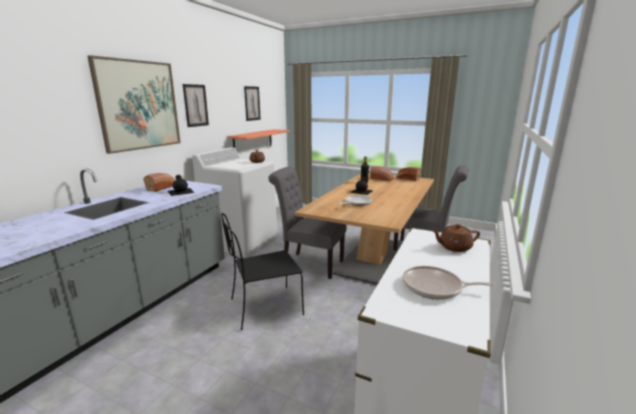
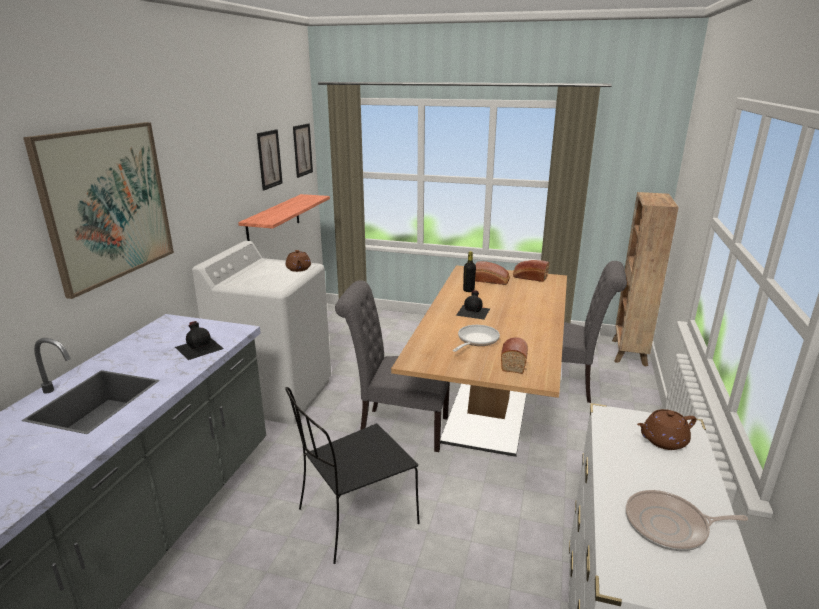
camera: 10 degrees left, 5 degrees up
(162, 188) = (161, 340): bread -> bread (514, 361)
(195, 105) = (190, 183): picture -> picture (302, 150)
(479, 237) = (629, 353): none -> brown bookcase

